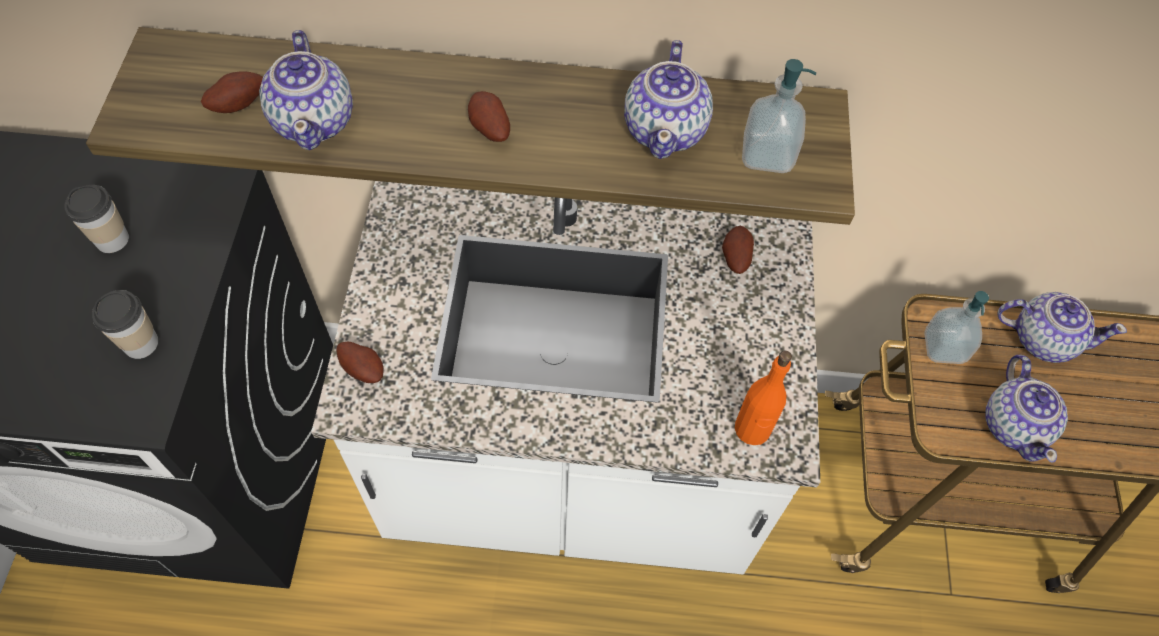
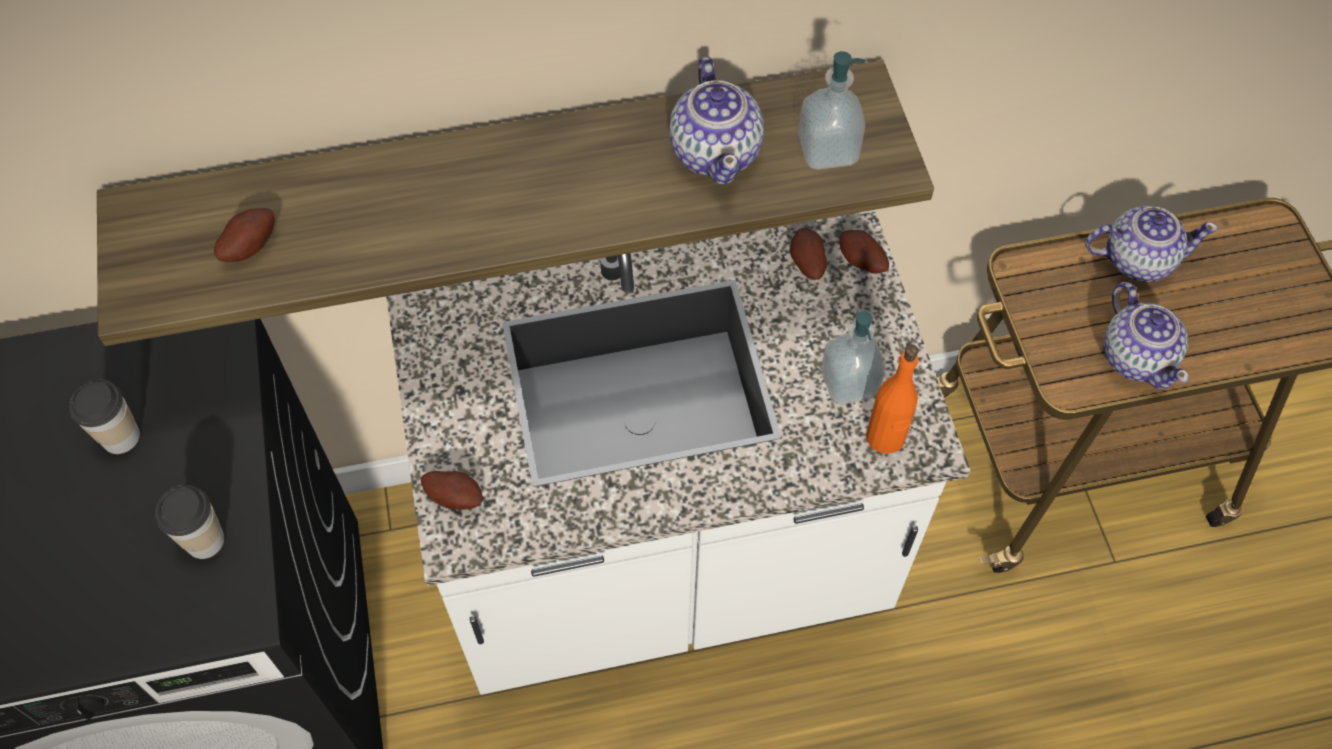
camera: 15 degrees left, 0 degrees up
(315, 120) = (342, 241): teapot -> none
(489, 129) = (533, 201): potato -> potato (860, 262)
(944, 347) = (1042, 297): soap dispenser -> soap dispenser (849, 383)

